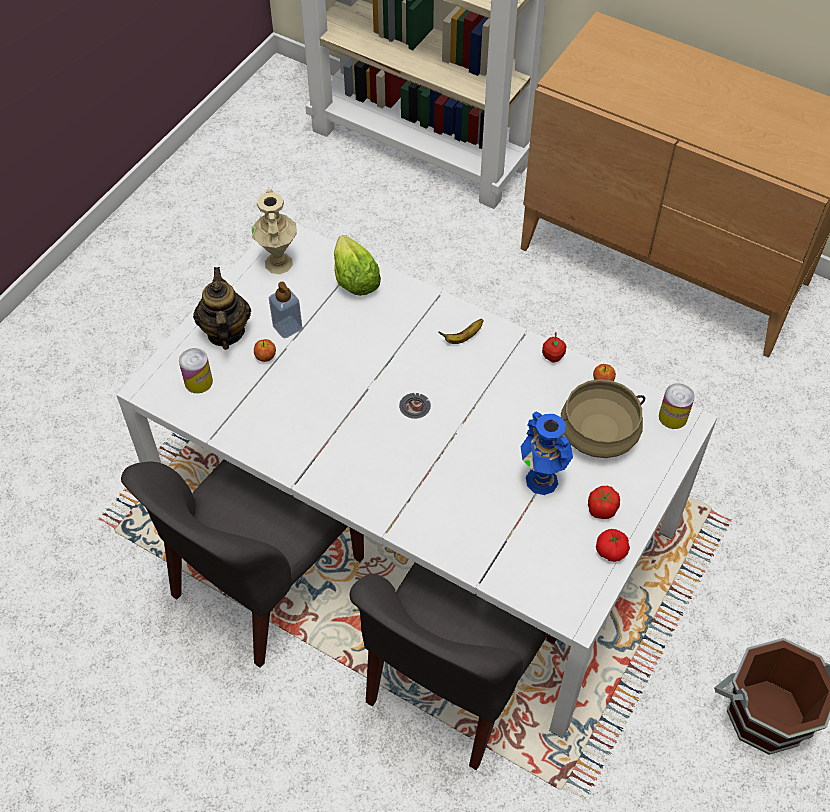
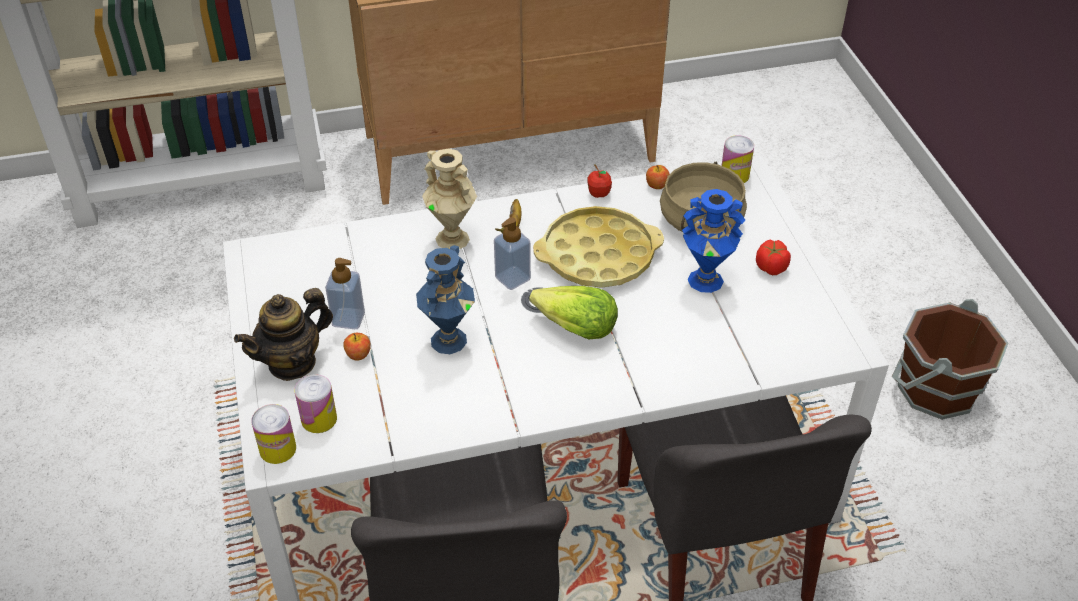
camera: 45 degrees left, 10 degrees down
(157, 383) = (278, 449): none -> can
(225, 332) = (292, 362): teapot -> teapot turned 75 degrees counterclockwise
(279, 263) = (273, 276): beige vase -> beige vase (453, 238)
(327, 388) = (448, 340): none -> blue vase
(354, 279) = (361, 244): lettuce -> lettuce (575, 328)
(416, 377) = (512, 278): none -> soap dispenser
(492, 403) = (598, 255): none -> yellow tray
(611, 551) = (815, 289): tomato -> none

